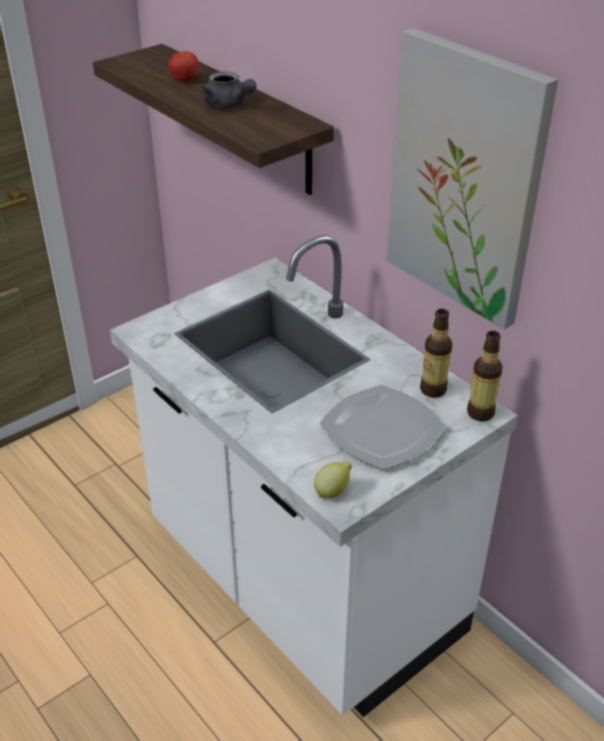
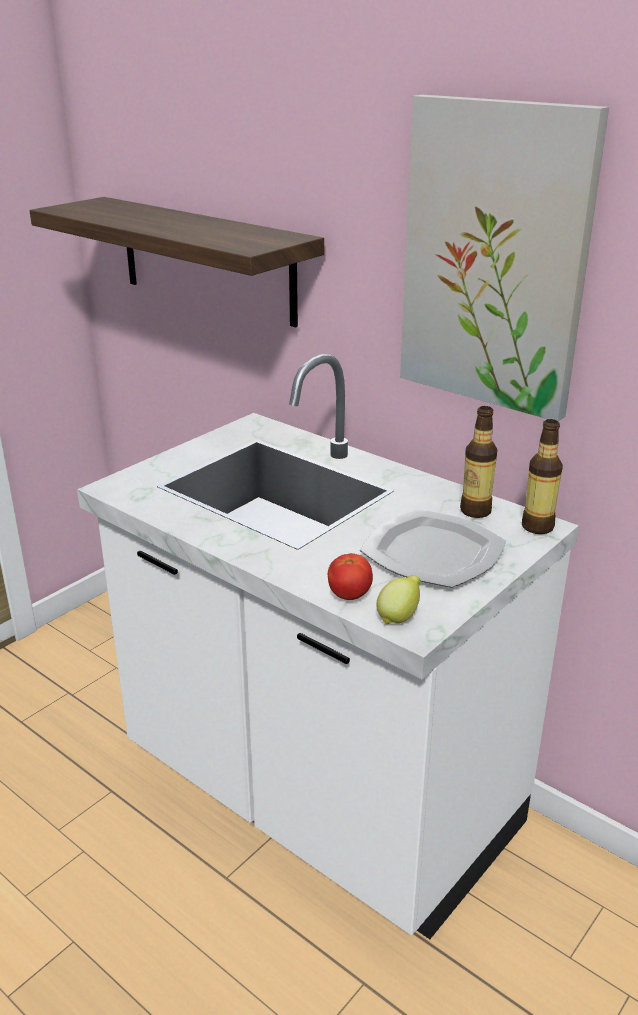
camera: 10 degrees left, 10 degrees down
(185, 80) = (141, 216): tomato -> tomato (349, 595)
(229, 105) = (199, 229): grey teapot -> none

